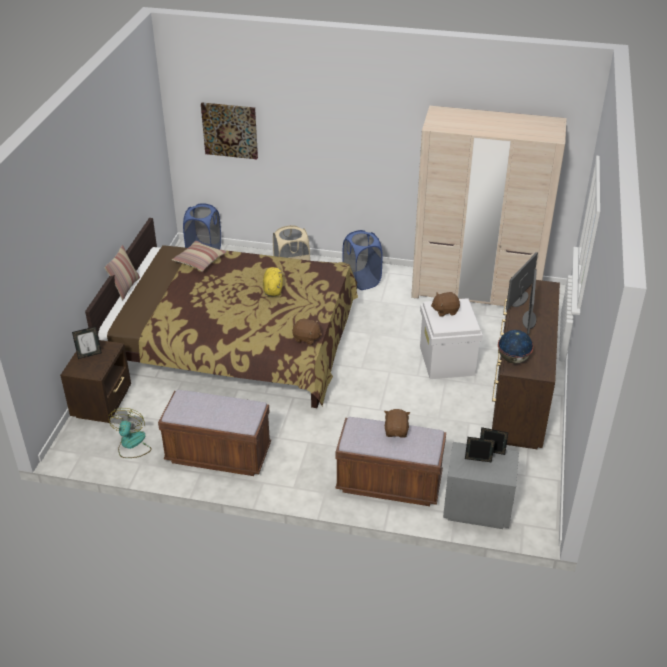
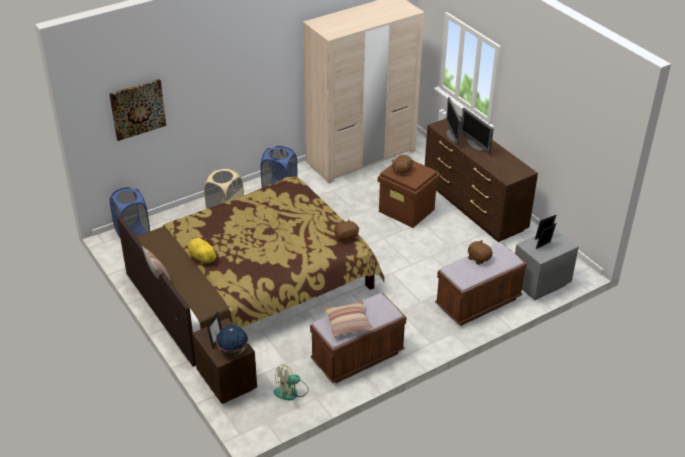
camera: 45 degrees left, 0 degrees up
(131, 444) = (291, 391): fan -> fan turned 75 degrees counterclockwise
(199, 260) = (188, 230): pillow -> pillow (348, 323)
(273, 289) = (274, 219): yellow plush toy -> yellow plush toy (201, 257)
(447, 361) = (407, 210): white storage box -> brown storage box
(513, 359) = (500, 173): globe -> globe (233, 351)

